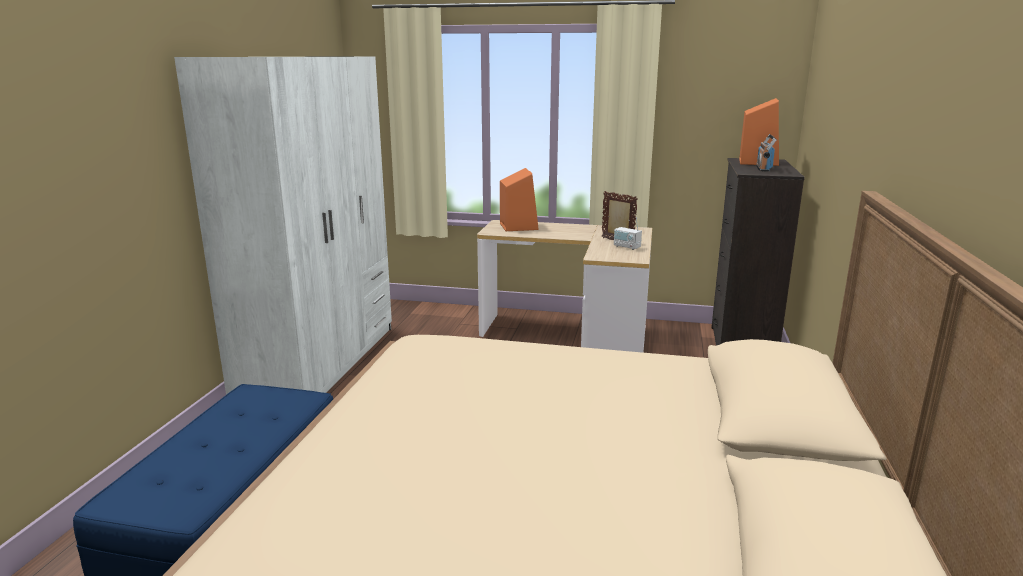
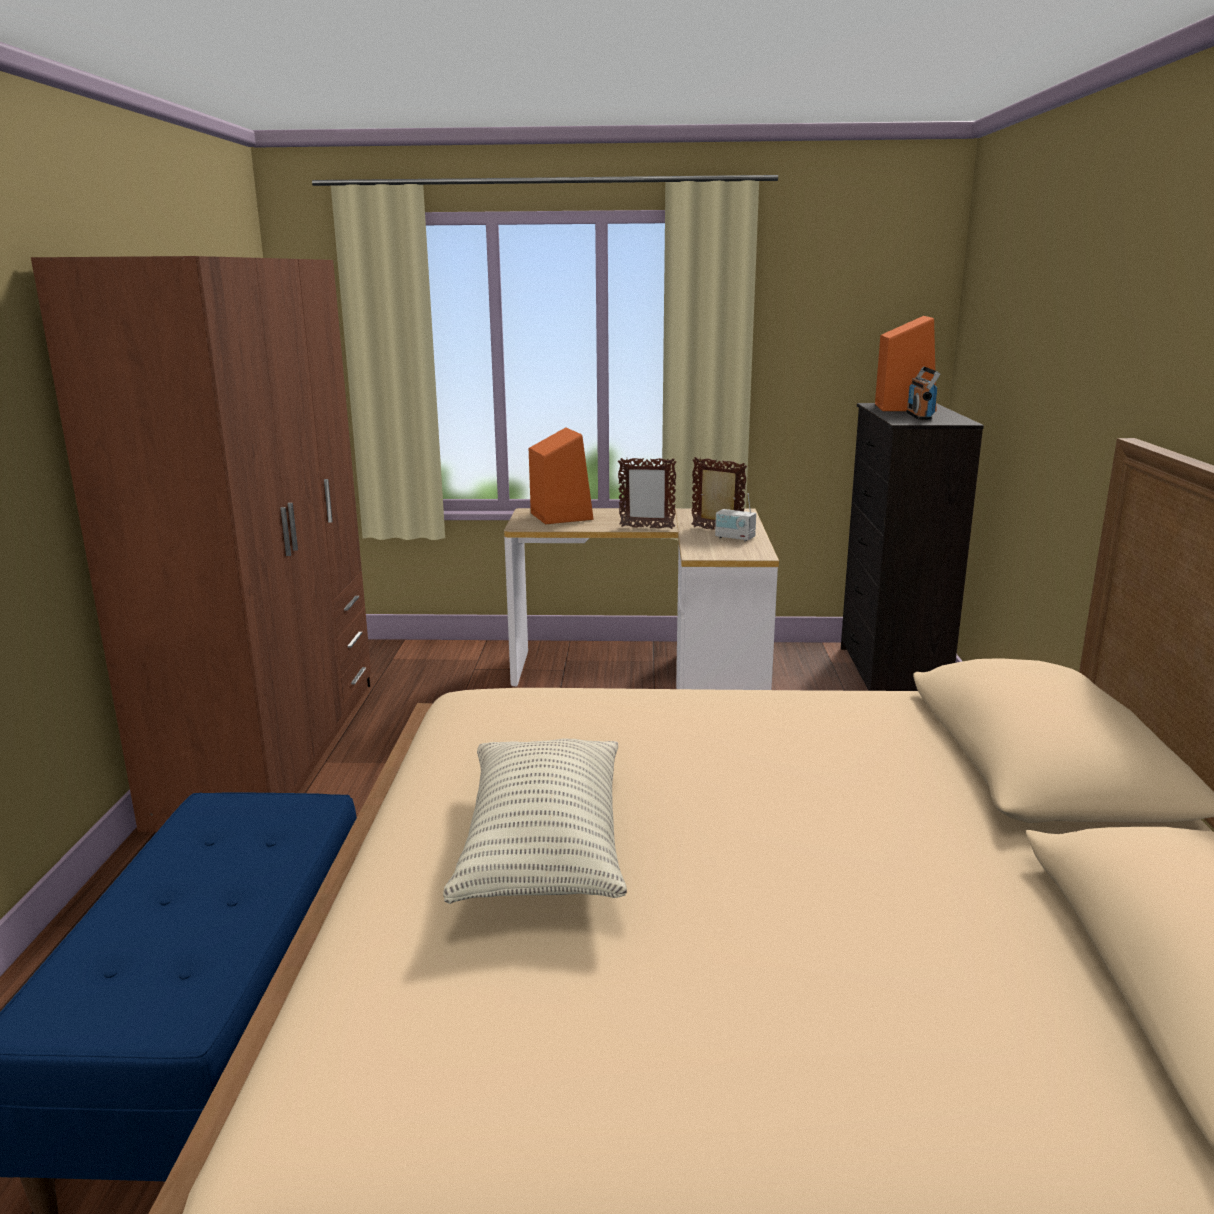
camera: 10 degrees left, 0 degrees up
(320, 363) = (273, 747): white wardrobe -> brown wardrobe
(416, 434) = (543, 848): none -> pillow
(571, 237) = (646, 527): none -> picture frame

